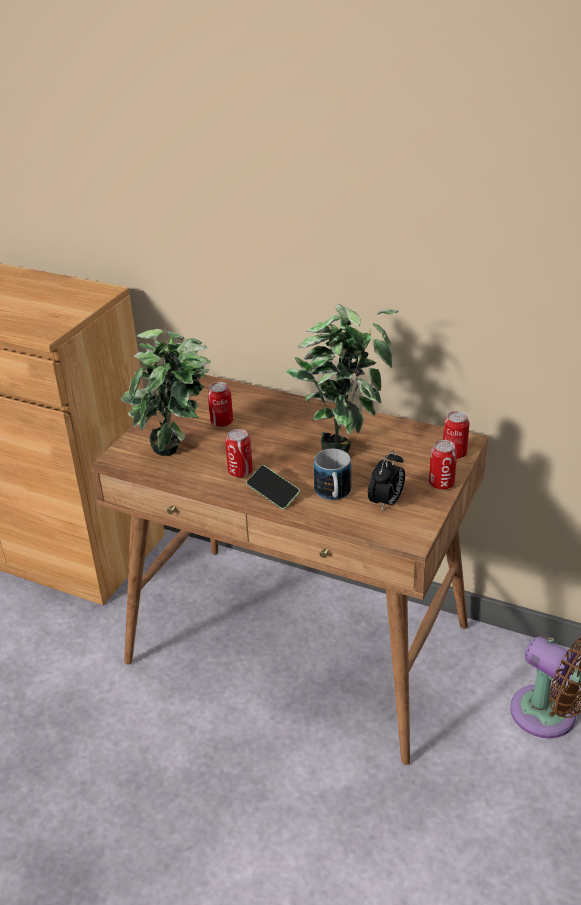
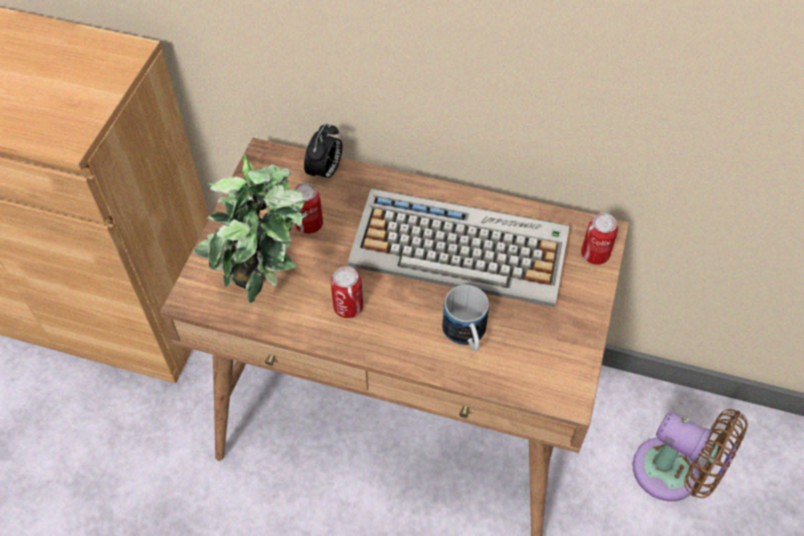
camera: 10 degrees left, 20 degrees up
(273, 493) = (394, 340): phone -> none
(342, 443) = (461, 248): potted plant -> keyboard
(386, 502) = (530, 342): alarm clock -> alarm clock (325, 172)
(441, 483) = (588, 305): can -> none

